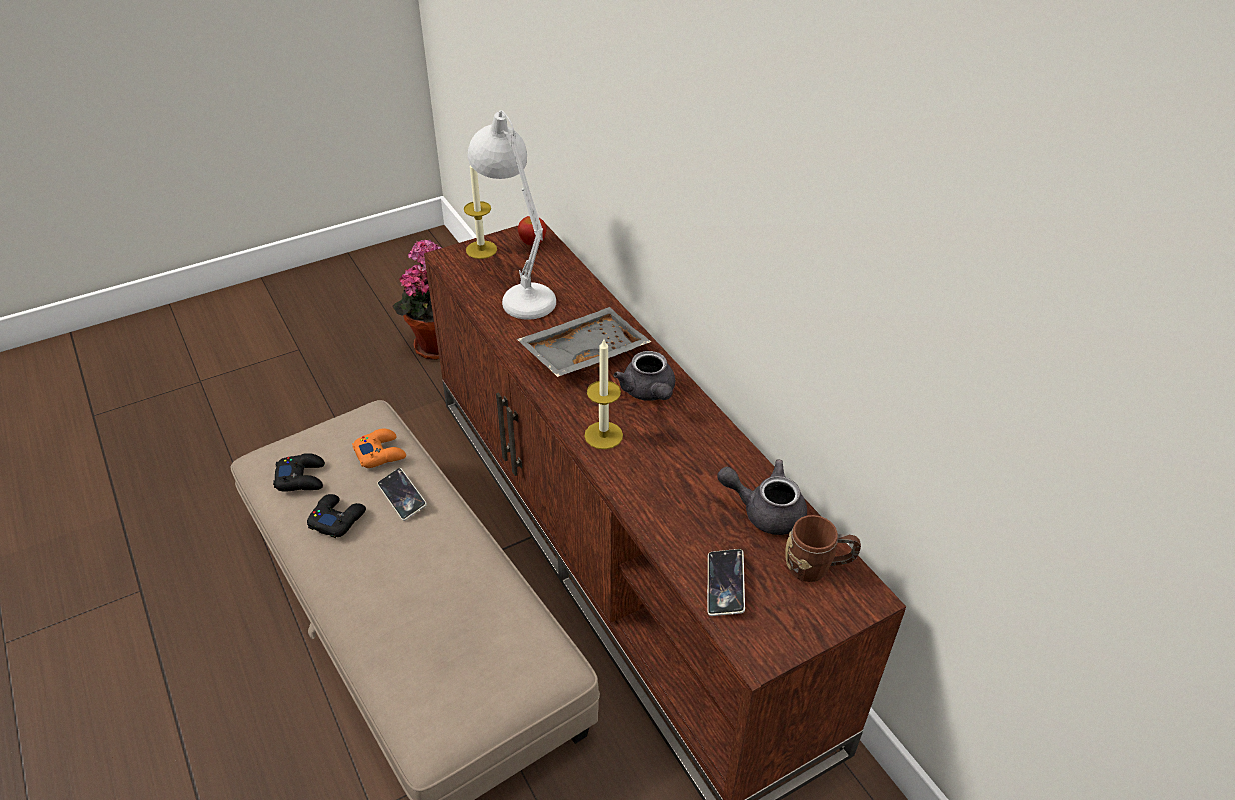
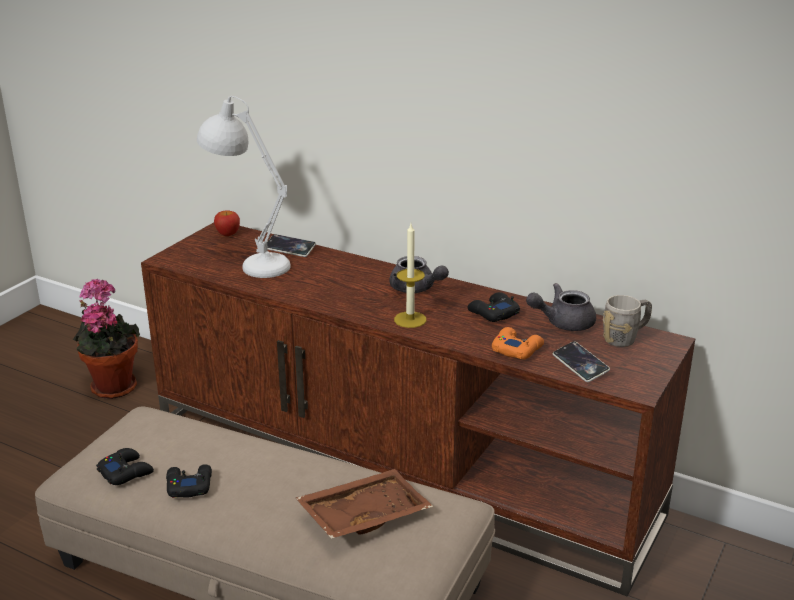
camera: 30 degrees left, 15 degrees down
(380, 453) = (183, 433): orange game controller -> orange game controller (516, 349)
(402, 496) = (232, 452): phone -> phone (289, 248)
(453, 632) = (363, 515): none -> brown tray
(481, 249) = (189, 248): candle -> none
(583, 353) = (342, 282): grey tray -> none
(699, 463) = (493, 313): none -> black game controller
(817, 567) = (625, 338): brown mug -> grey mug

